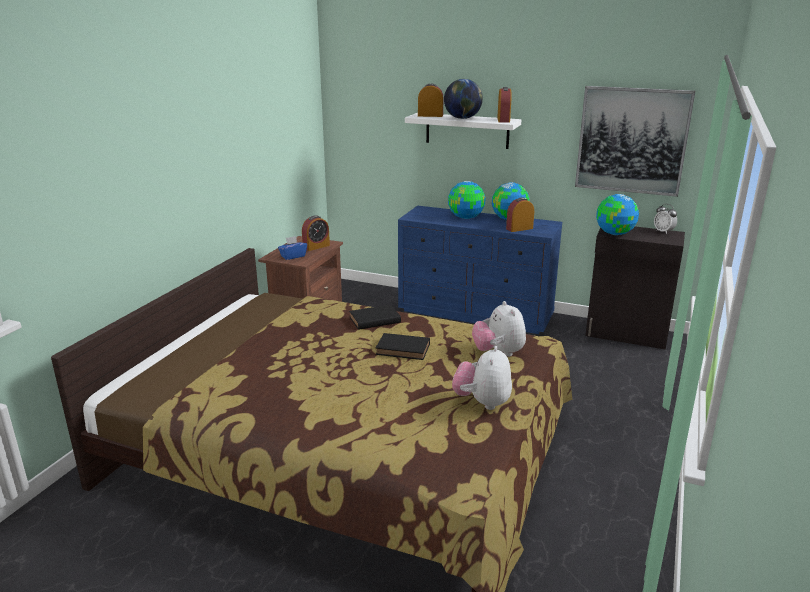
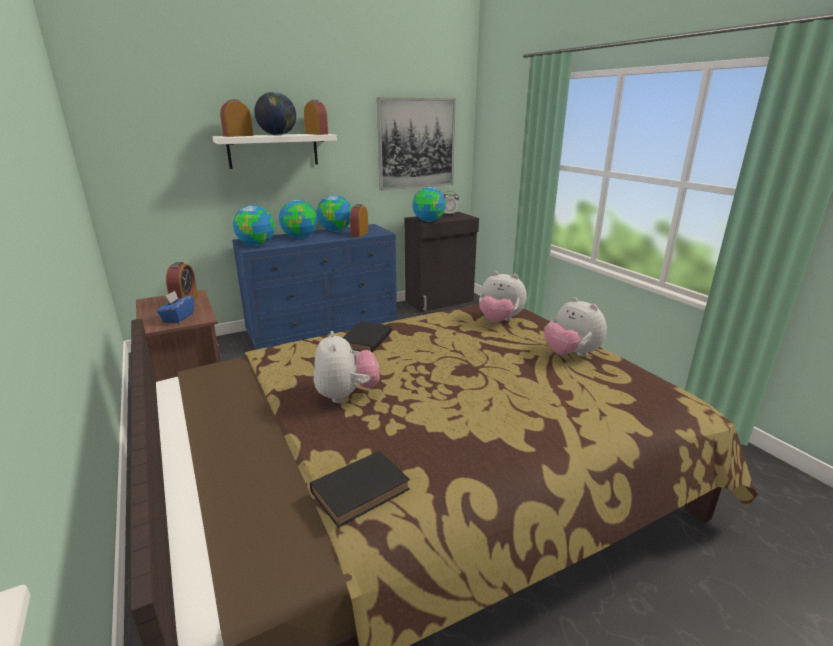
camera: 50 degrees left, 0 degrees up
(294, 345) = (346, 395): none -> plush toy
(404, 349) = (442, 349): black book -> black book (362, 490)
(421, 215) = (256, 244): none -> globe

